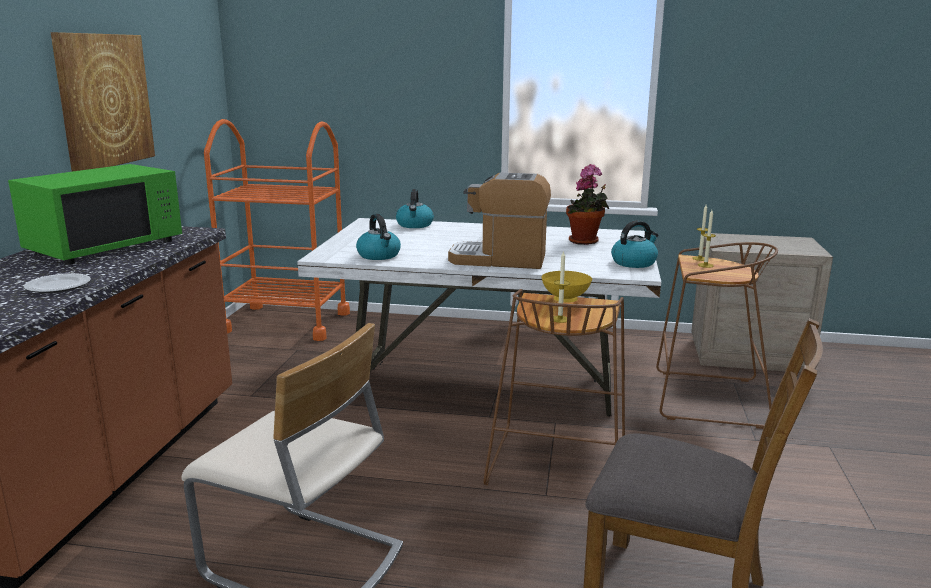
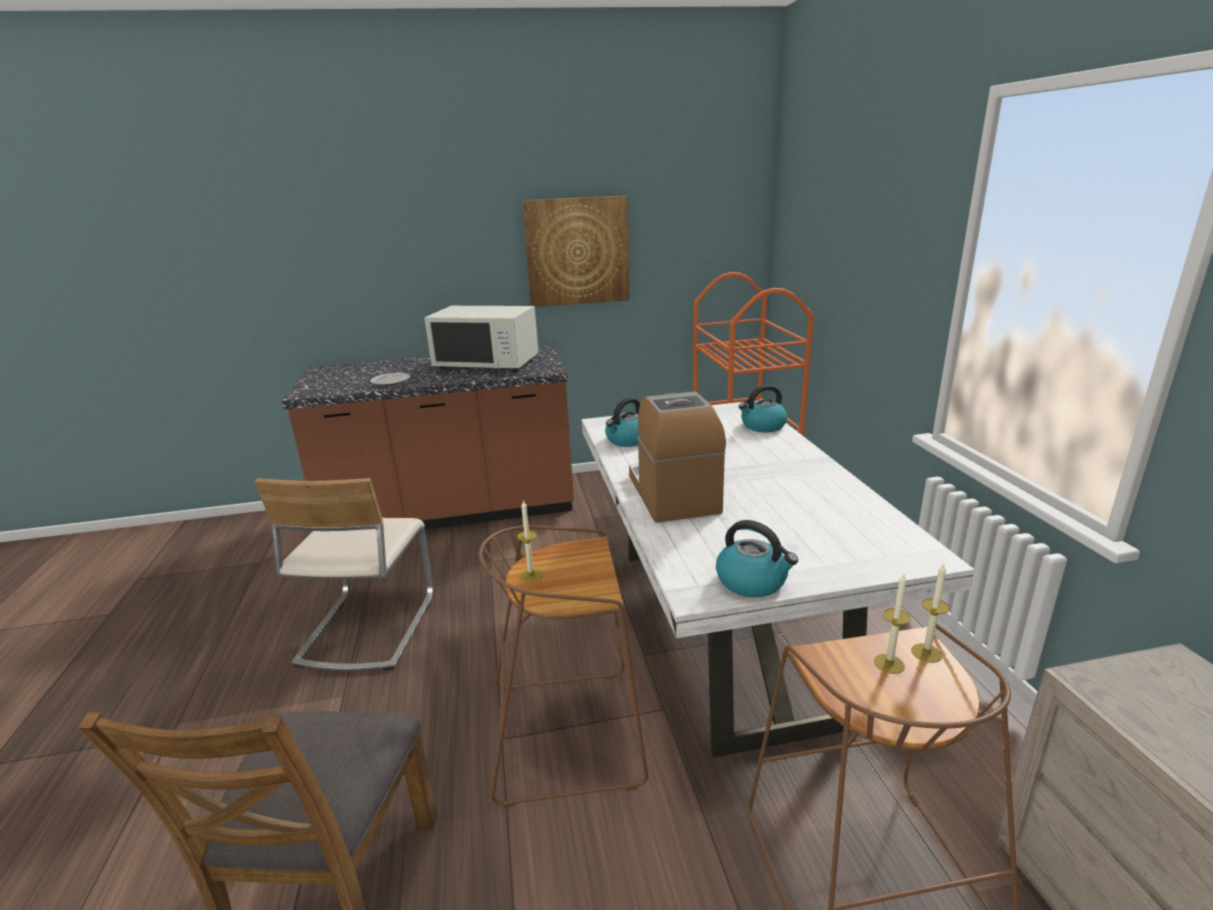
camera: 70 degrees right, 5 degrees up
(105, 247) = (487, 364): green microwave -> white microwave
(564, 300) = (592, 566): yellow bowl -> none
(585, 242) = (821, 529): potted plant -> none

